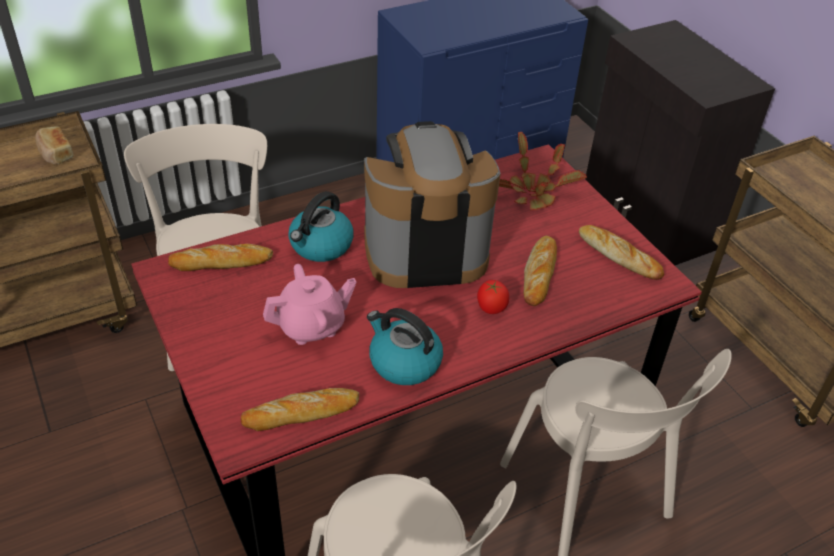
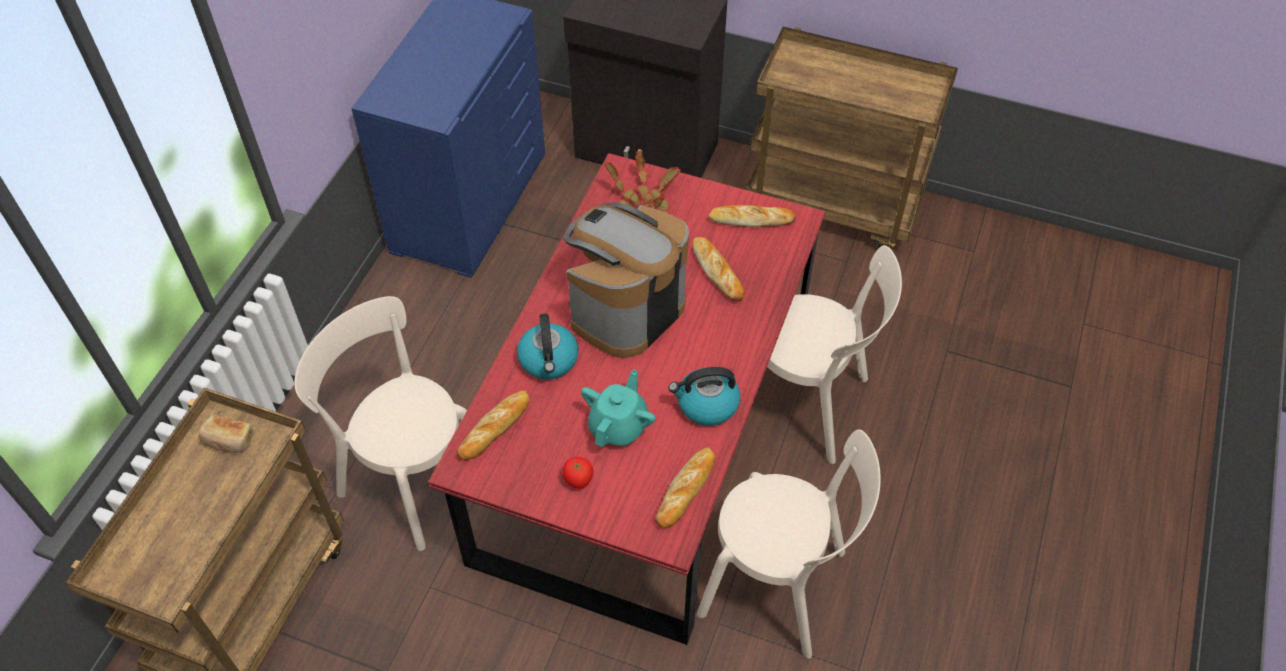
camera: 40 degrees left, 10 degrees up
(312, 326) = (618, 426): pink teapot -> turquoise teapot
(491, 308) = (715, 322): tomato -> tomato (578, 480)

